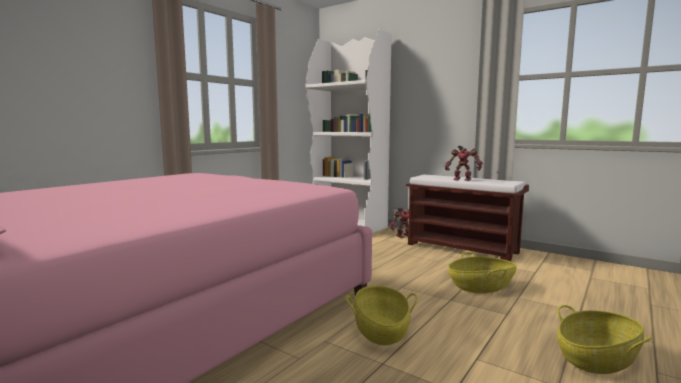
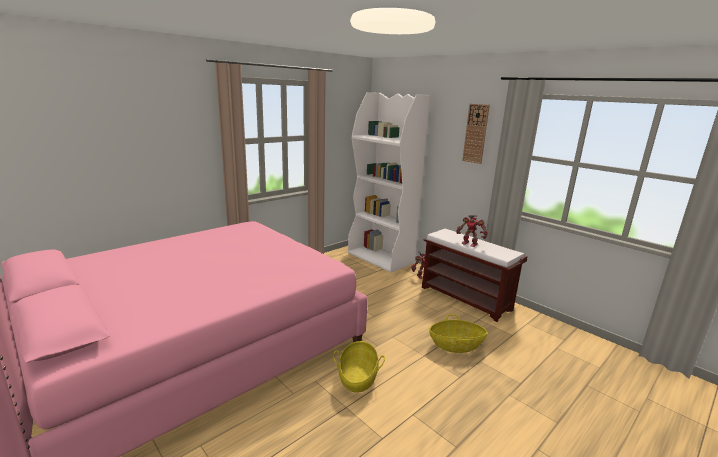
camera: 10 degrees right, 10 degrees up
(448, 65) = (475, 133): none -> wall clock
(597, 359) = (501, 430): basket -> none

